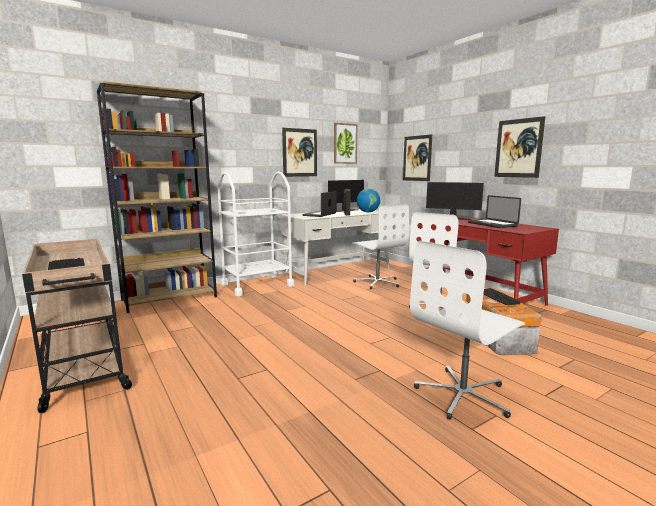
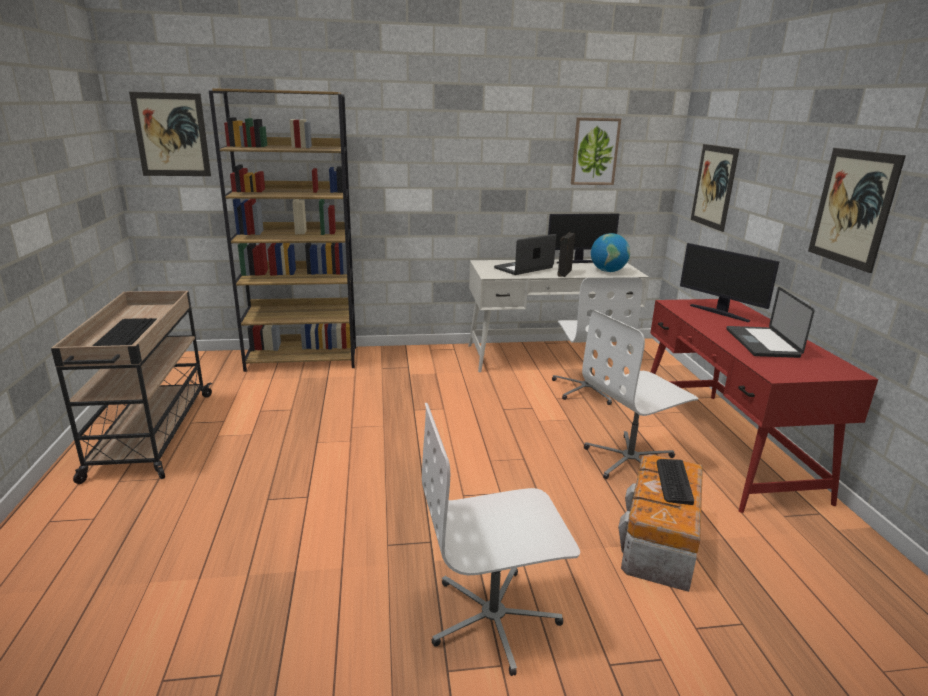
camera: 25 degrees right, 10 degrees up
(257, 285) = (419, 358): white cart -> none
(300, 152) = (510, 167): picture -> picture (171, 135)

